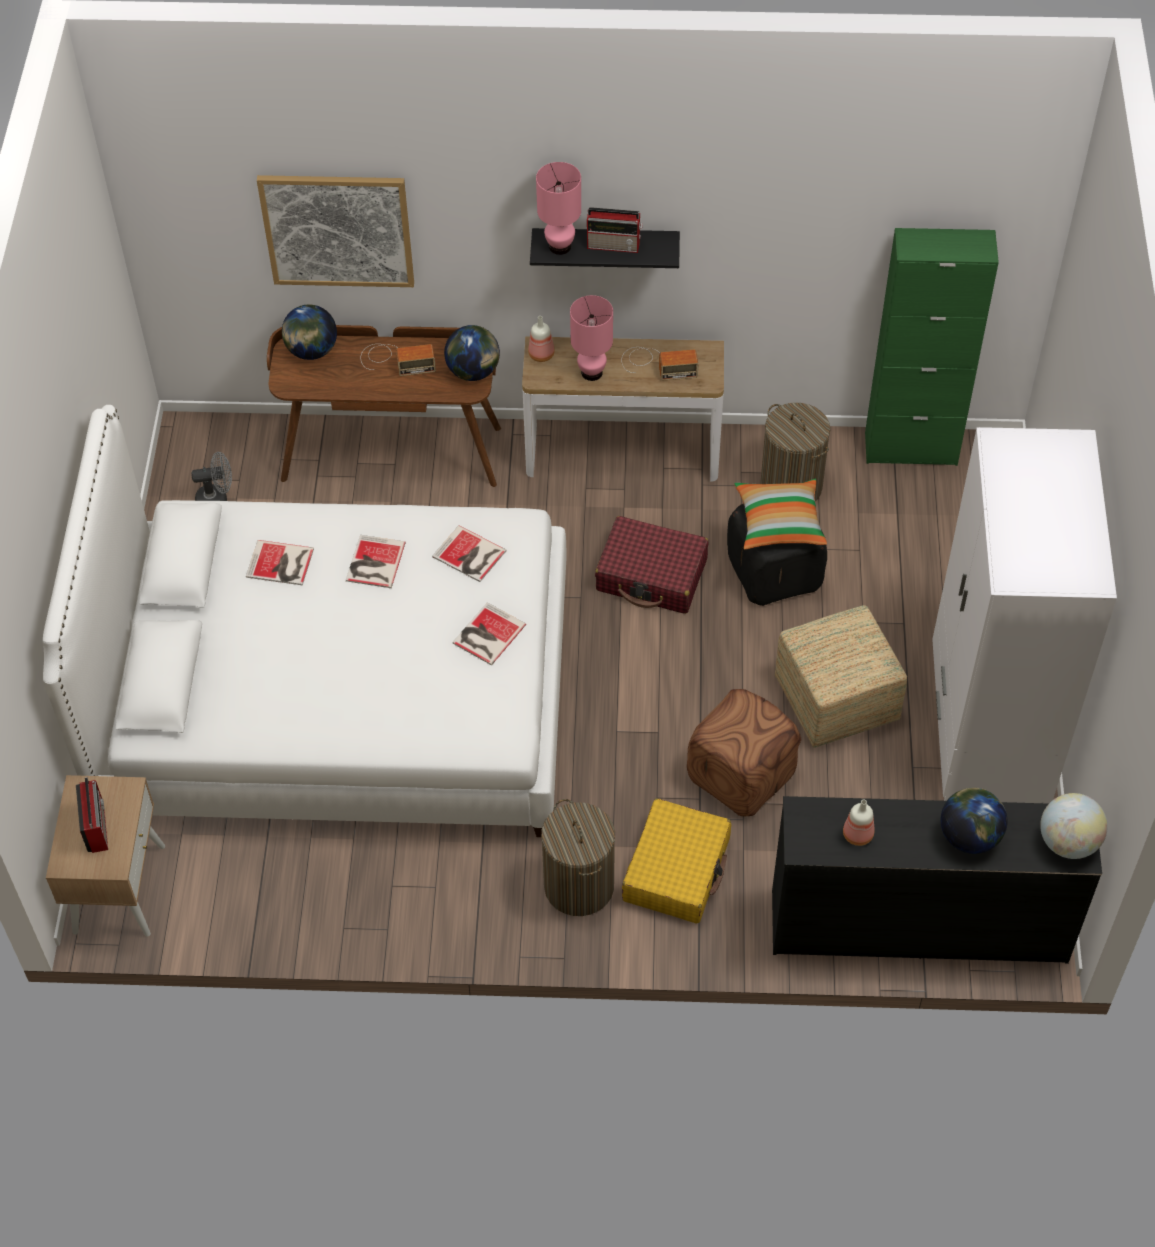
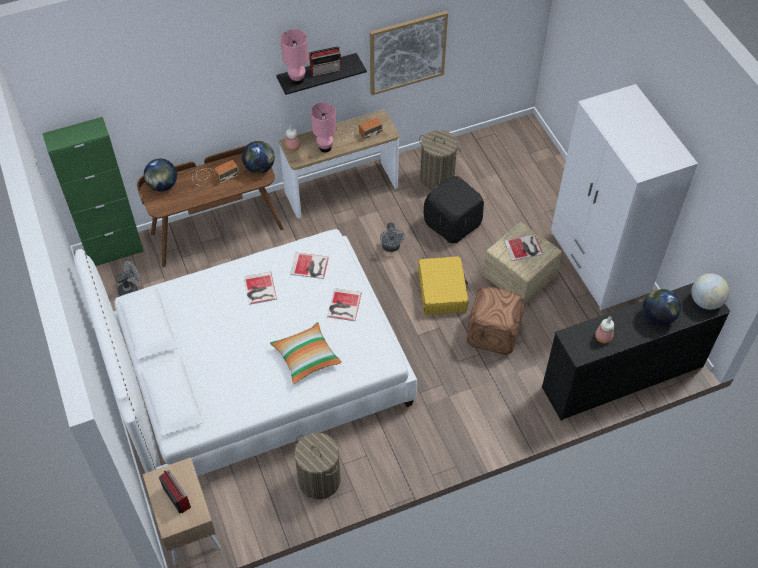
camera: 25 degrees left, 0 degrees up
(281, 564) = (207, 308): book -> book (524, 248)
(337, 230) = (165, 109): picture -> picture (407, 52)
(578, 885) = (442, 424): laundry basket -> laundry basket (319, 480)
(652, 575) = (391, 247): red suitcase -> grey fan
(677, 869) = (488, 395): yellow suitcase -> yellow suitcase (442, 291)
(779, 523) = (455, 195): pillow -> pillow (306, 357)
(911, 449) = (485, 139): green cabinet -> green cabinet (114, 251)

